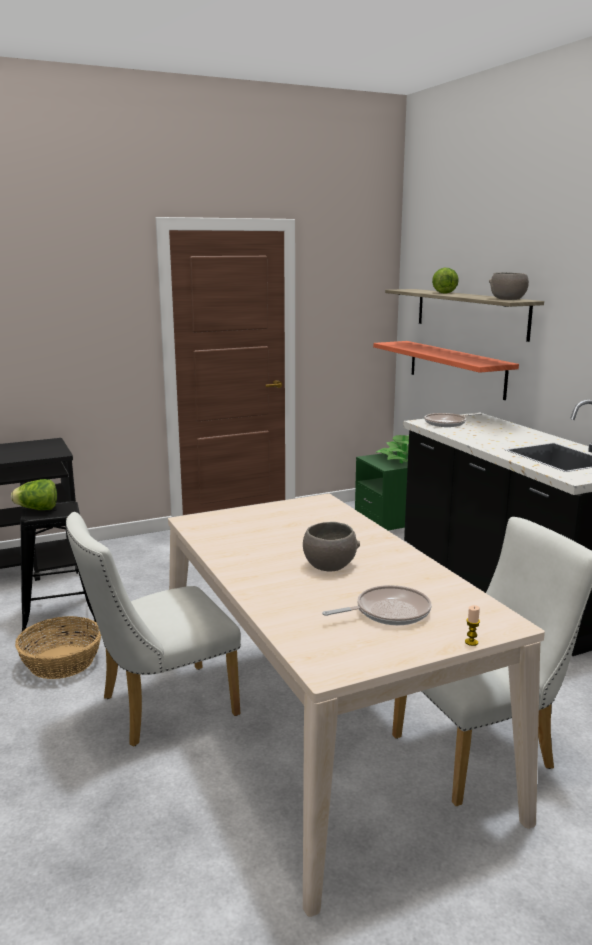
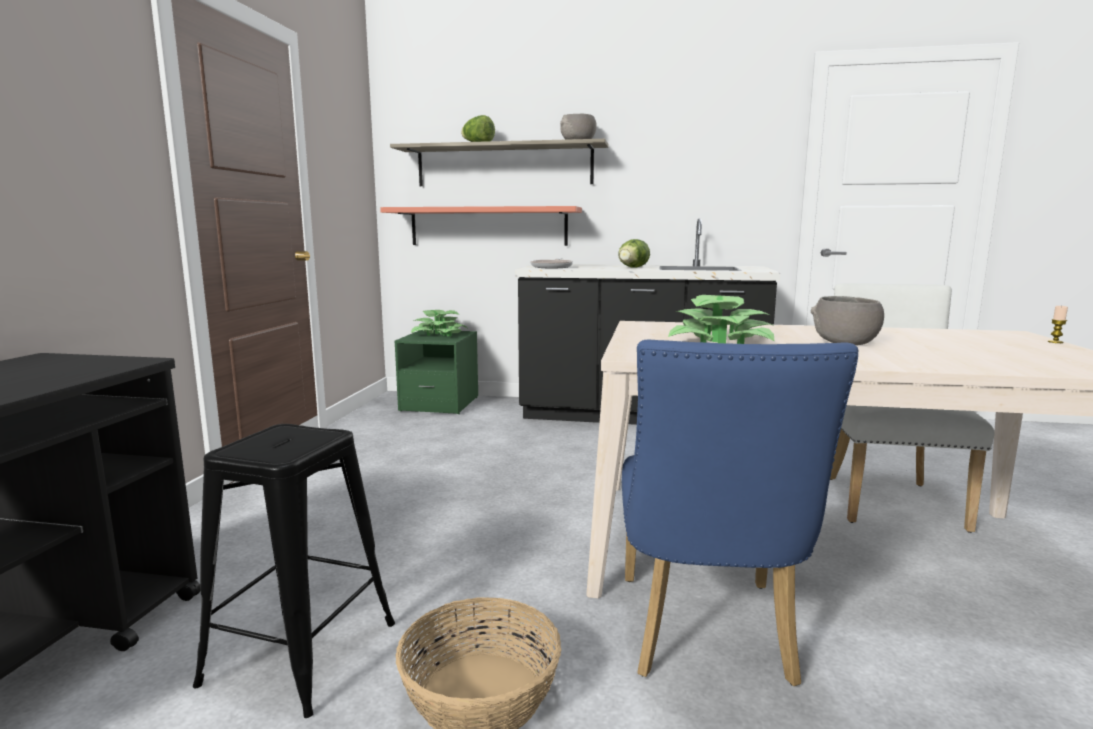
camera: 55 degrees left, 5 degrees down
(37, 509) = (256, 448): lettuce -> lettuce (632, 267)
(159, 708) = (706, 637): white chair -> blue chair
(279, 531) = (721, 341): none -> potted plant
(388, 612) = (983, 346): frying pan -> none

